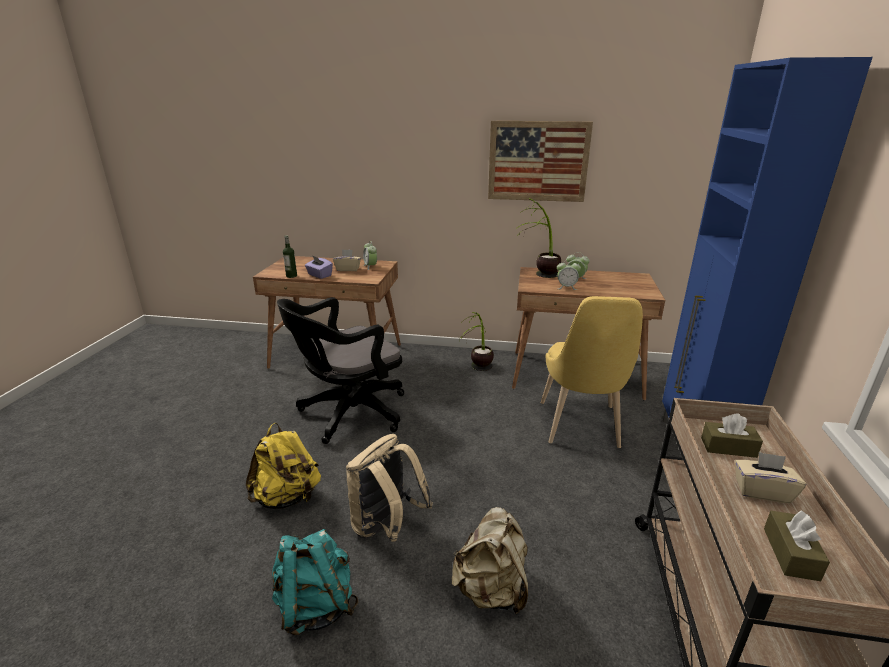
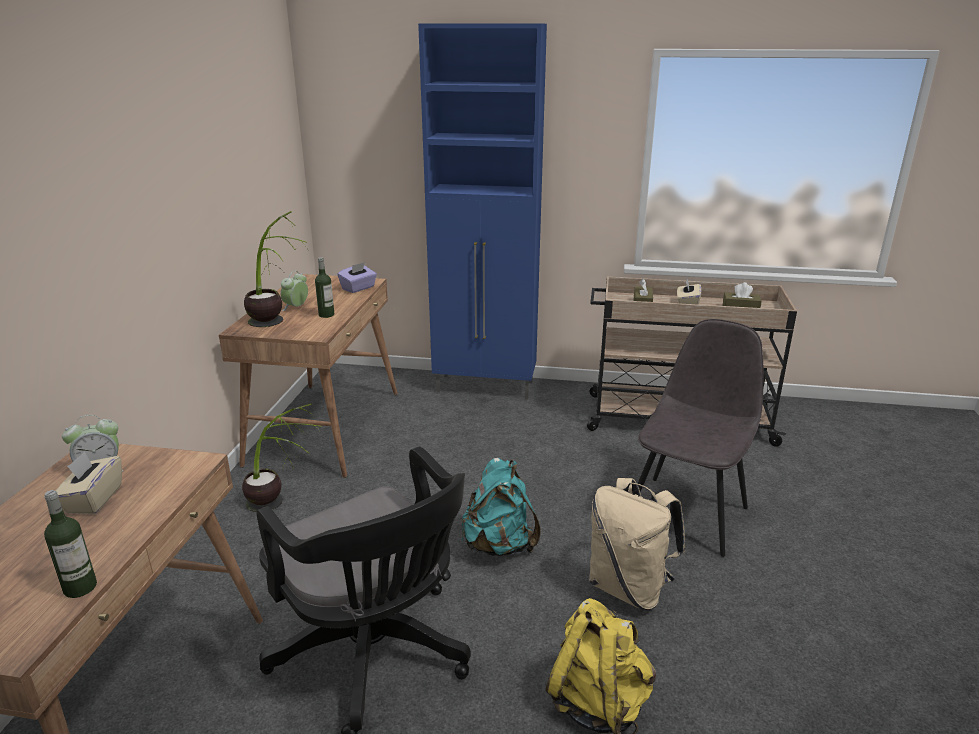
camera: 90 degrees left, 0 degrees up
(315, 605) = (757, 636): turquoise backpack -> turquoise backpack (499, 545)
(319, 275) = (111, 538): purple tissue box -> purple tissue box (358, 288)
(492, 590) = (687, 513): beige backpack -> grey chair
(538, 161) = (189, 166): picture -> none
(566, 287) = (326, 315): alarm clock -> bottle
(580, 428) = (444, 438): yellow chair -> none

